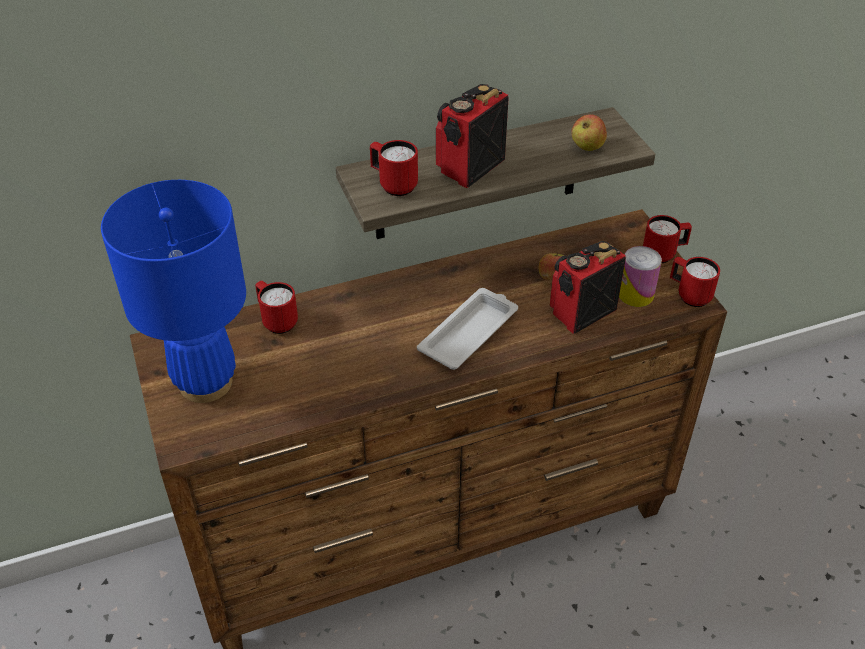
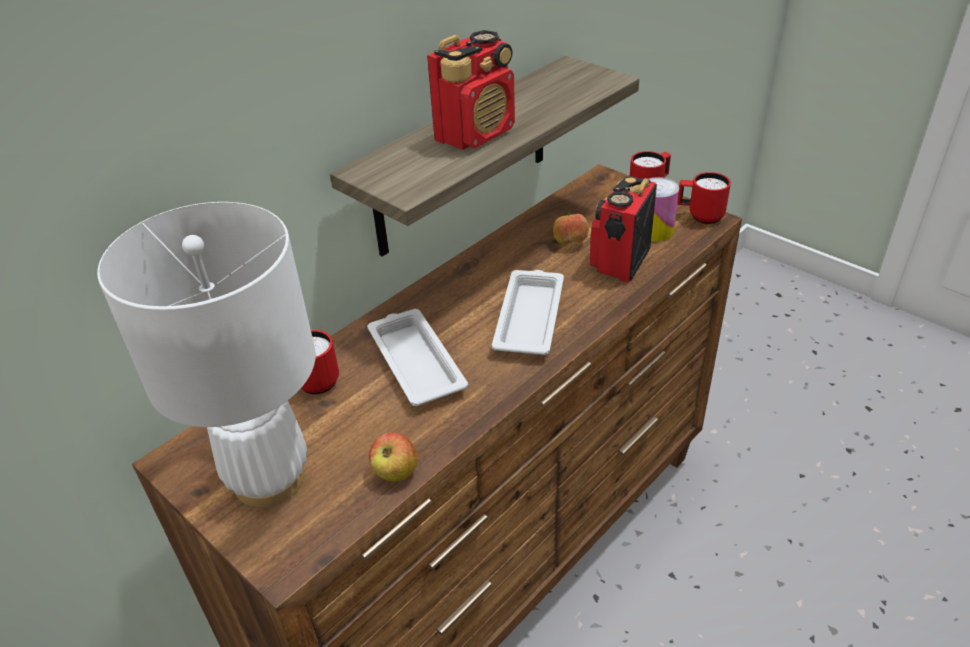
camera: 25 degrees left, 5 degrees down
(206, 383) = (269, 479): blue table lamp -> white table lamp
(358, 335) = (415, 361): none -> white tray
(393, 185) = (410, 170): red mug -> none
(469, 167) = (476, 134): radio -> radio turned 150 degrees counterclockwise
(587, 147) = (574, 88): apple -> apple (396, 472)

